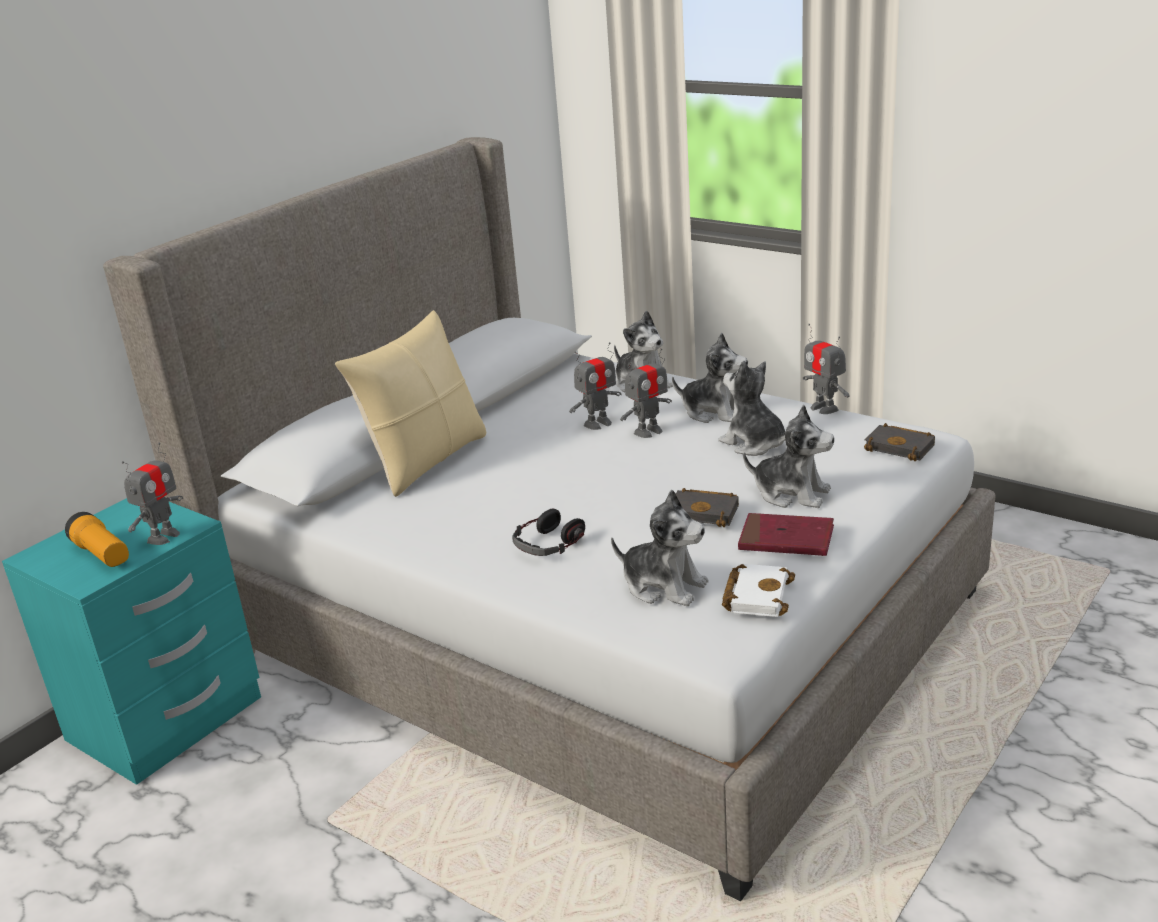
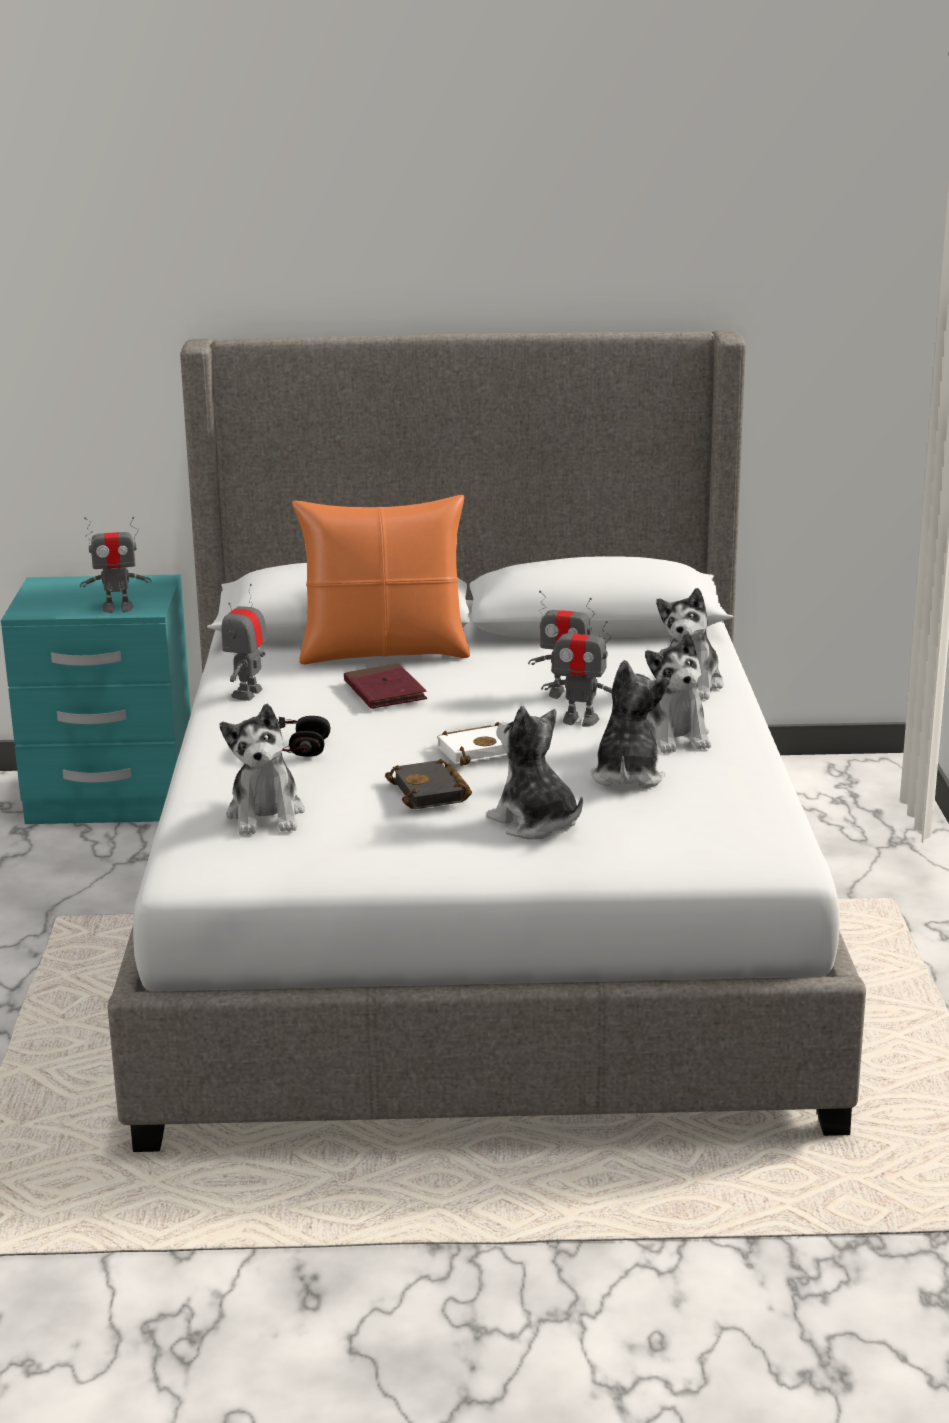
camera: 50 degrees right, 5 degrees down
(102, 554) = (69, 601): flashlight -> none
(426, 461) = (384, 652): beige pillow -> orange pillow
(756, 594) = (299, 859): white book -> white book (481, 750)
(786, 539) = (428, 845): red book -> red book (385, 691)
(791, 493) = (535, 823): plush toy -> plush toy turned 150 degrees clockwise
(824, 408) = (773, 786): toy robot -> toy robot (247, 693)
(902, 447) = (731, 850): black book -> none

